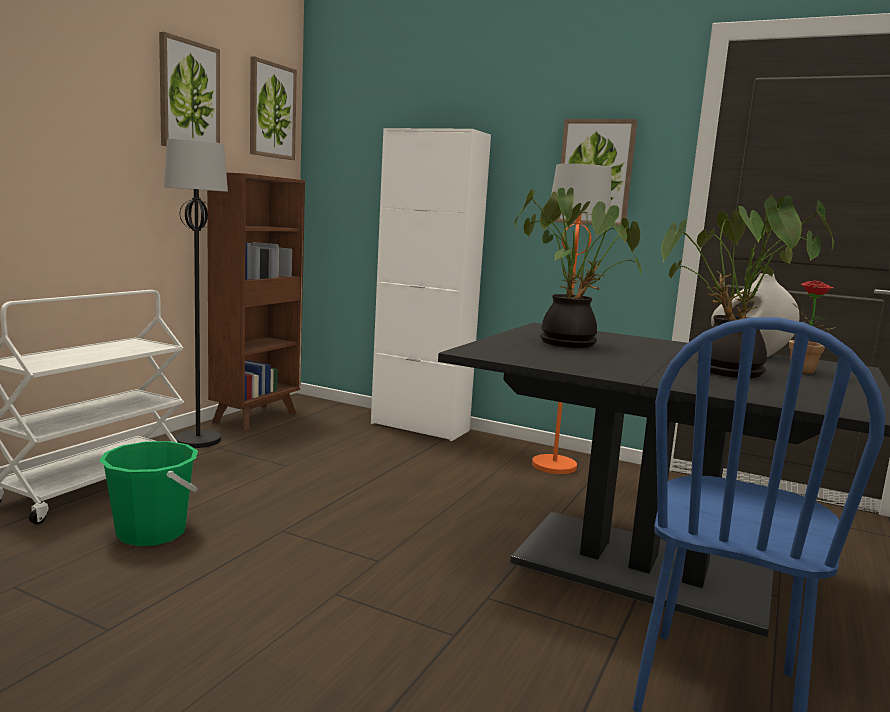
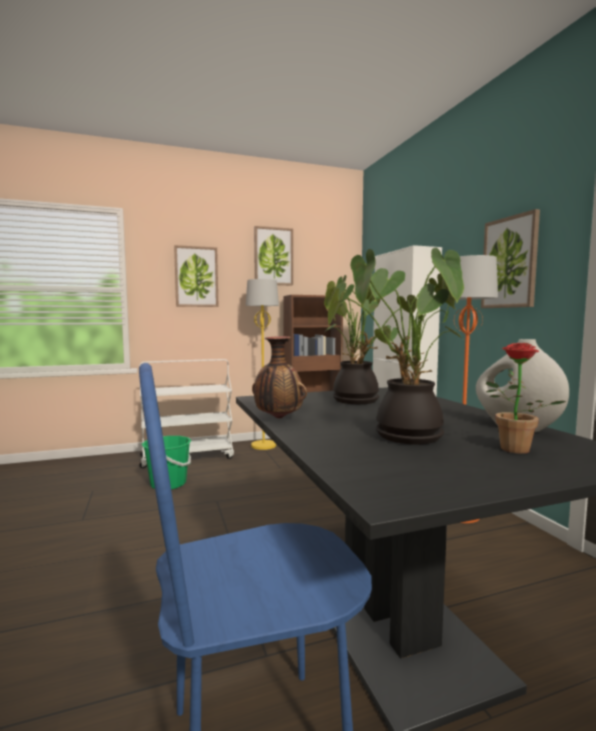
camera: 45 degrees right, 5 degrees down
(198, 441) = (263, 446): black floor lamp -> yellow floor lamp
(271, 111) = (335, 257): picture -> picture (196, 277)
(593, 371) = (278, 418): none -> vase

